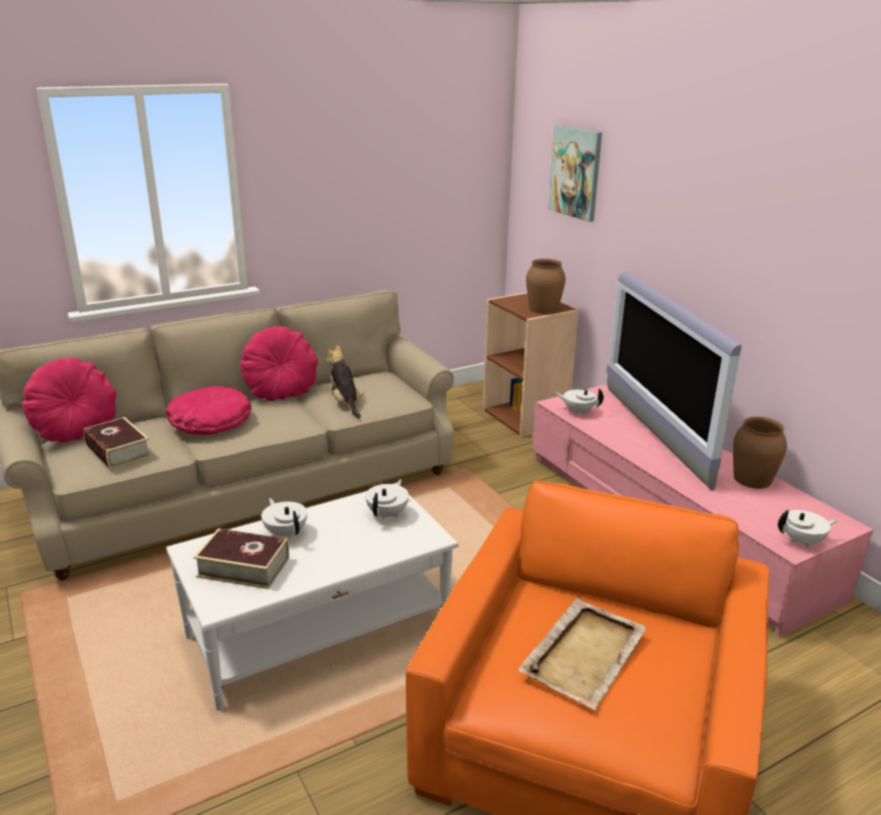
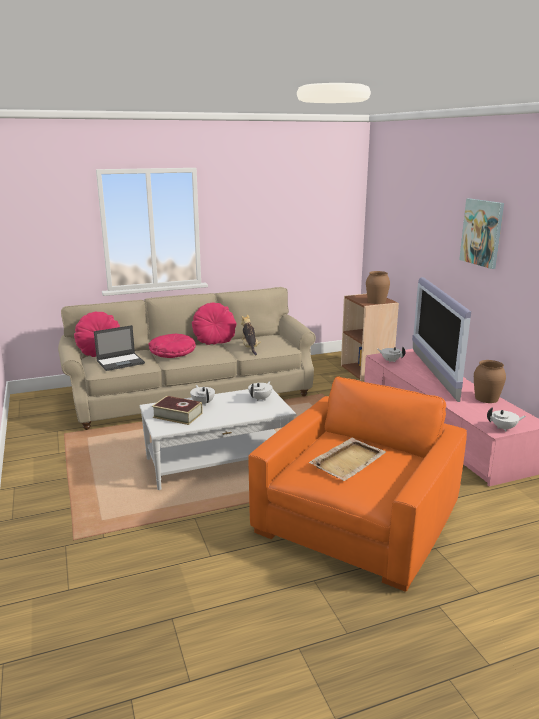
camera: 10 degrees right, 5 degrees down
(118, 450) = (121, 362): book -> laptop
(575, 172) = (398, 219): picture -> picture (482, 232)

